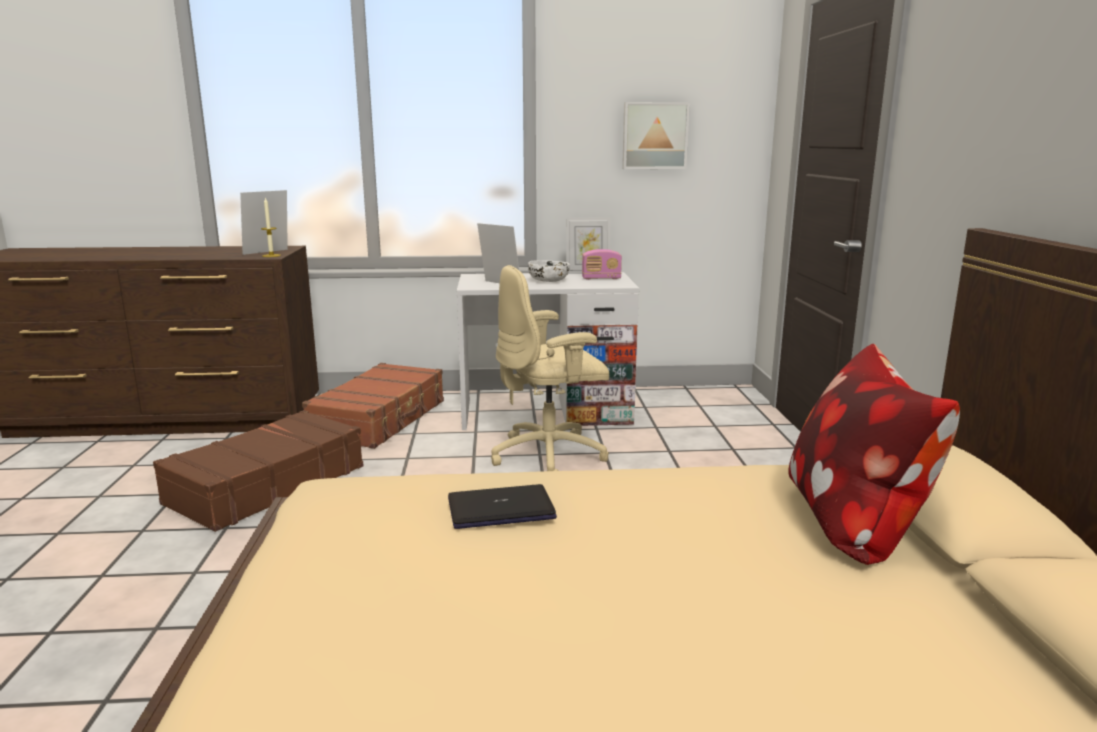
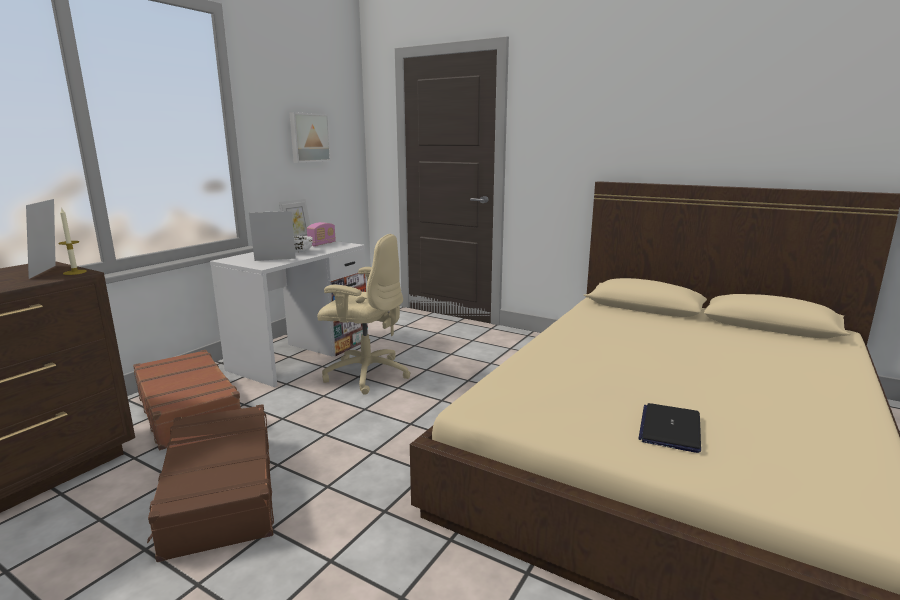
camera: 55 degrees left, 0 degrees up
(501, 509) = (567, 368): laptop -> laptop (670, 428)
(550, 455) = (366, 374): beige office chair -> beige office chair turned 90 degrees counterclockwise
(855, 523) = (640, 317): pillow -> none

